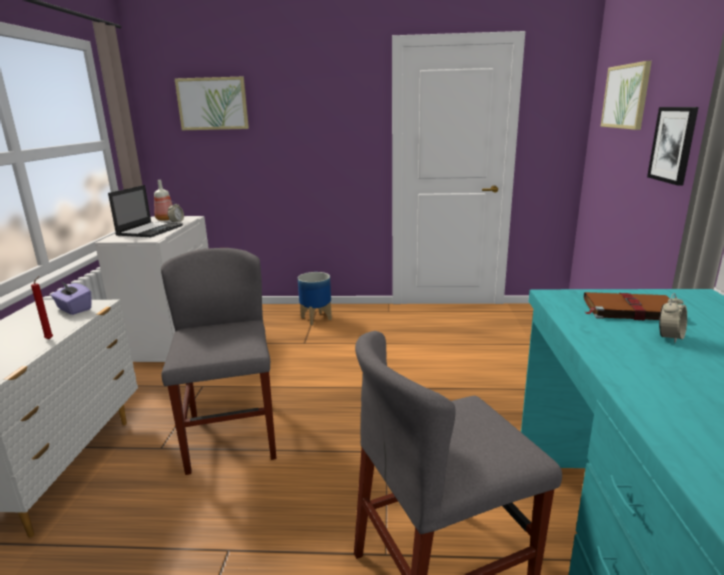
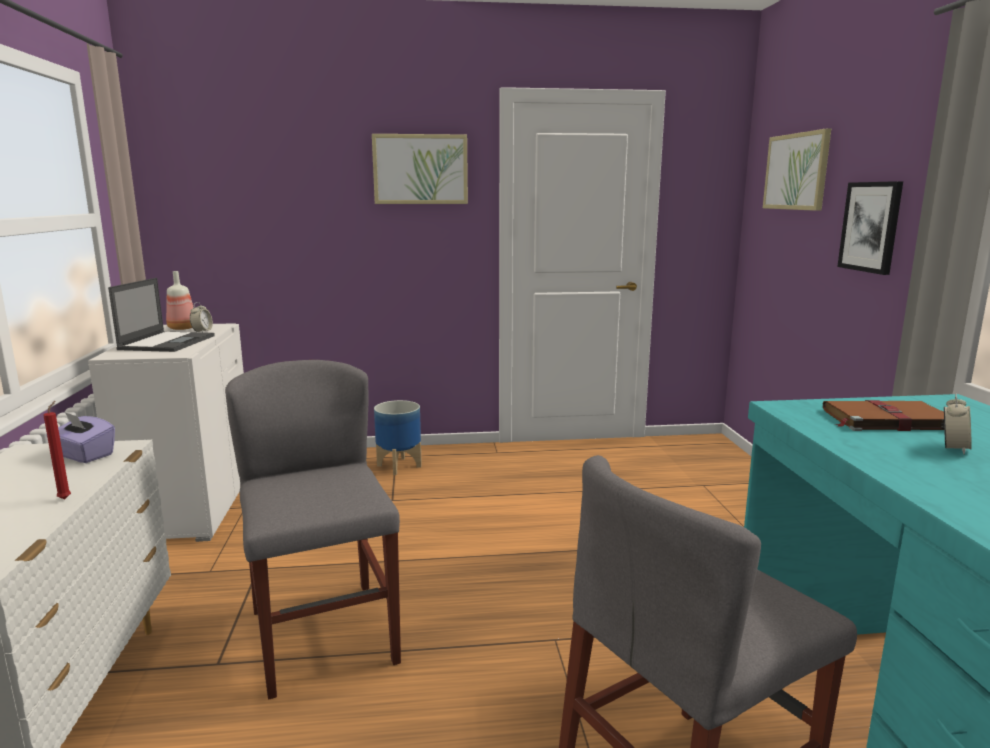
camera: 10 degrees left, 5 degrees down
(212, 104) = (250, 168): picture -> picture (420, 169)

